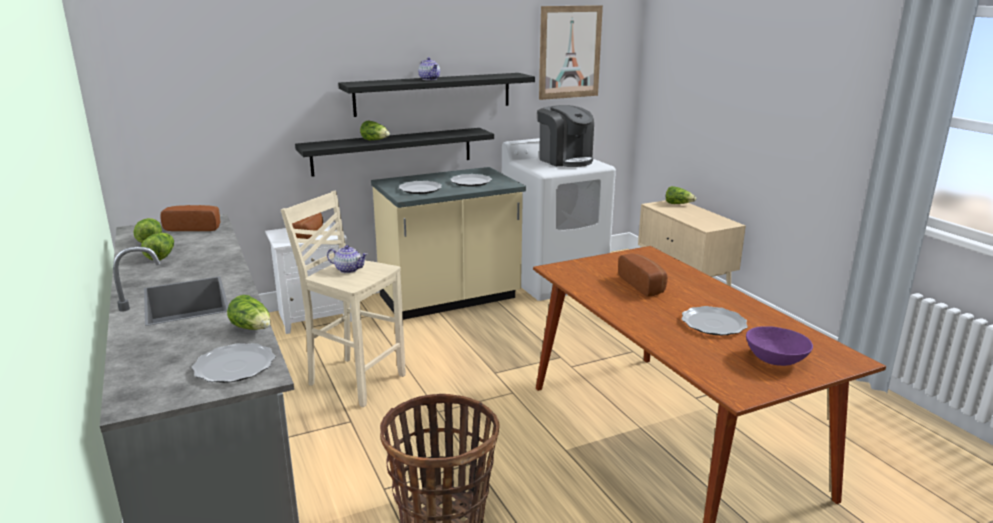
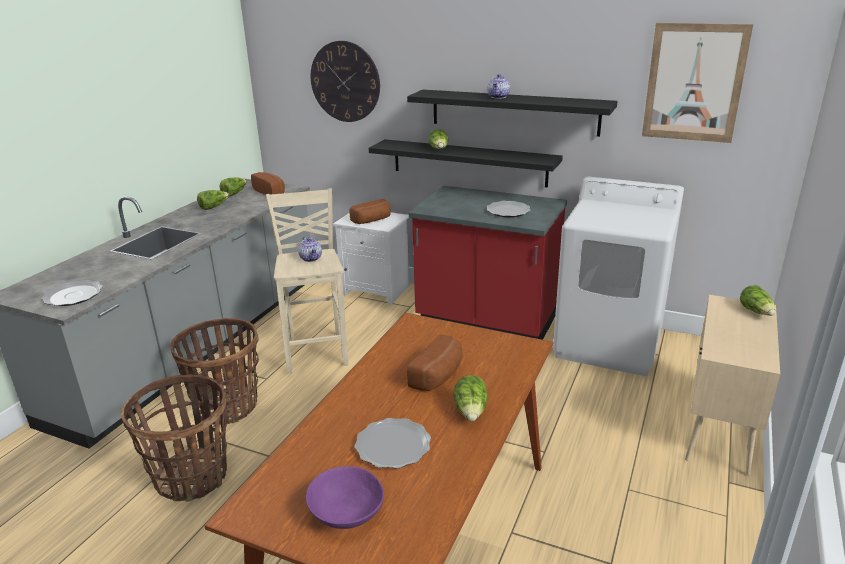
camera: 50 degrees right, 5 degrees up
(239, 84) = (345, 82): none -> wall clock
(253, 328) = (131, 276): lettuce -> lettuce (471, 411)
(359, 459) = (227, 406): none -> basket
(420, 189) = (452, 205): plate -> none
(450, 299) = (486, 320): beige counter -> red counter
(565, 160) = (630, 214): coffee machine -> none

